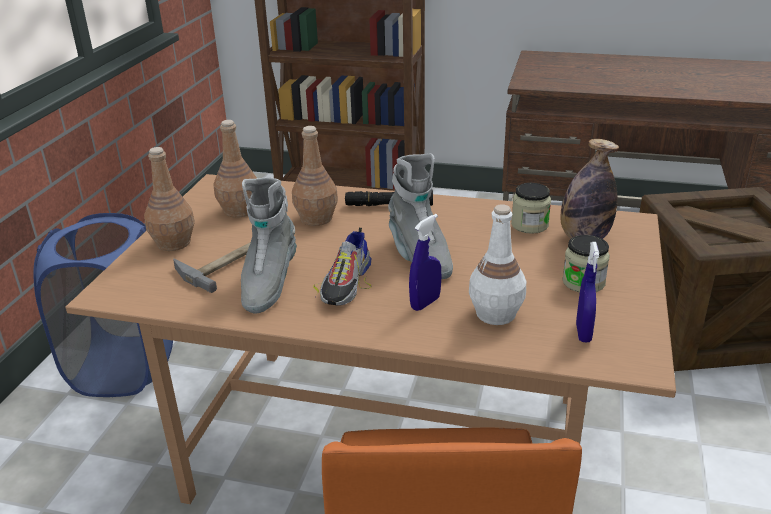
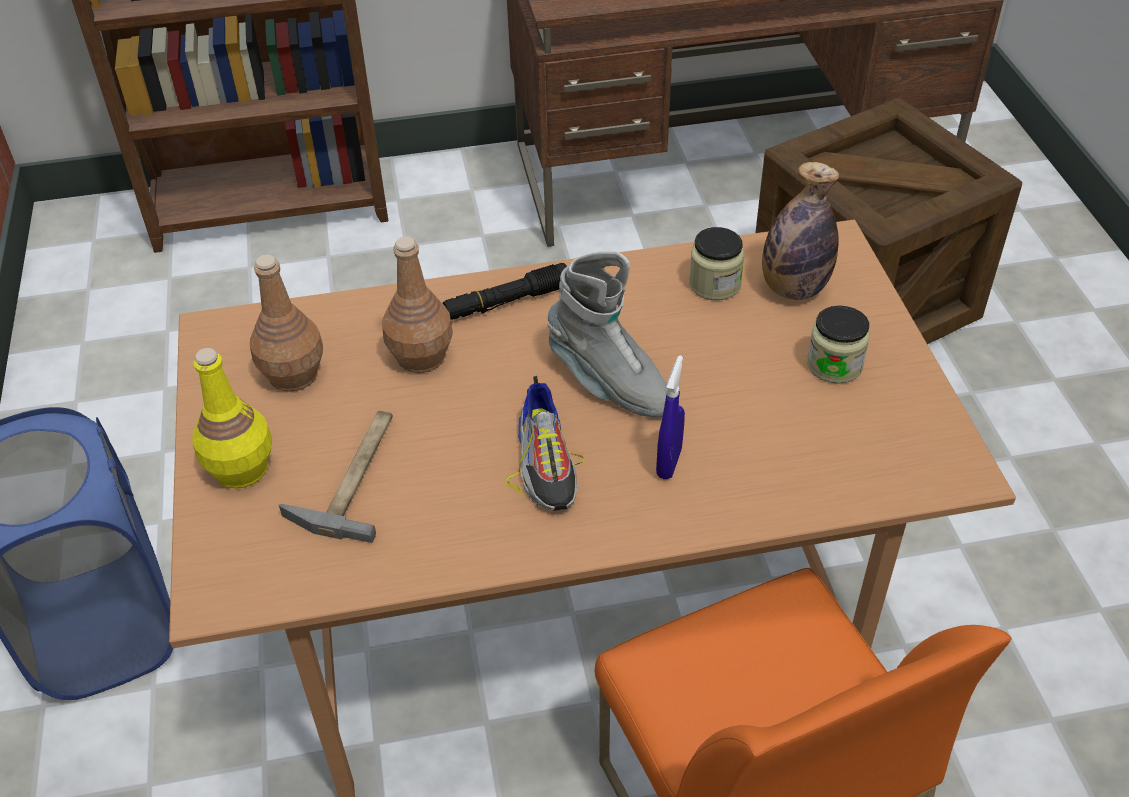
camera: 25 degrees left, 15 degrees up
(173, 243) = (241, 469): brown bottle -> yellow bottle
(268, 284) = (441, 499): grey boot -> none
(495, 313) = (763, 451): white bottle -> none
(583, 333) = (878, 447): blue spray bottle -> none

